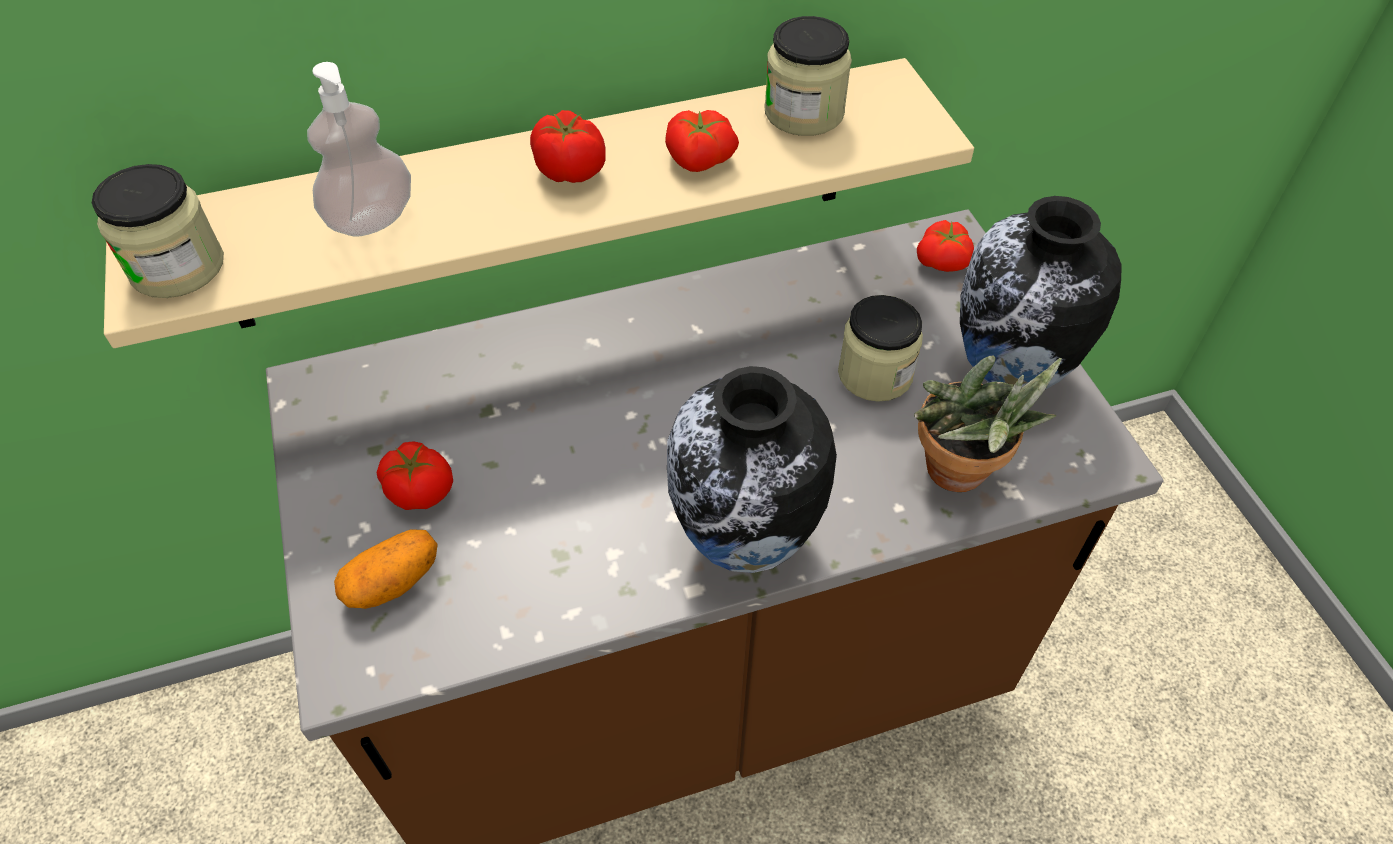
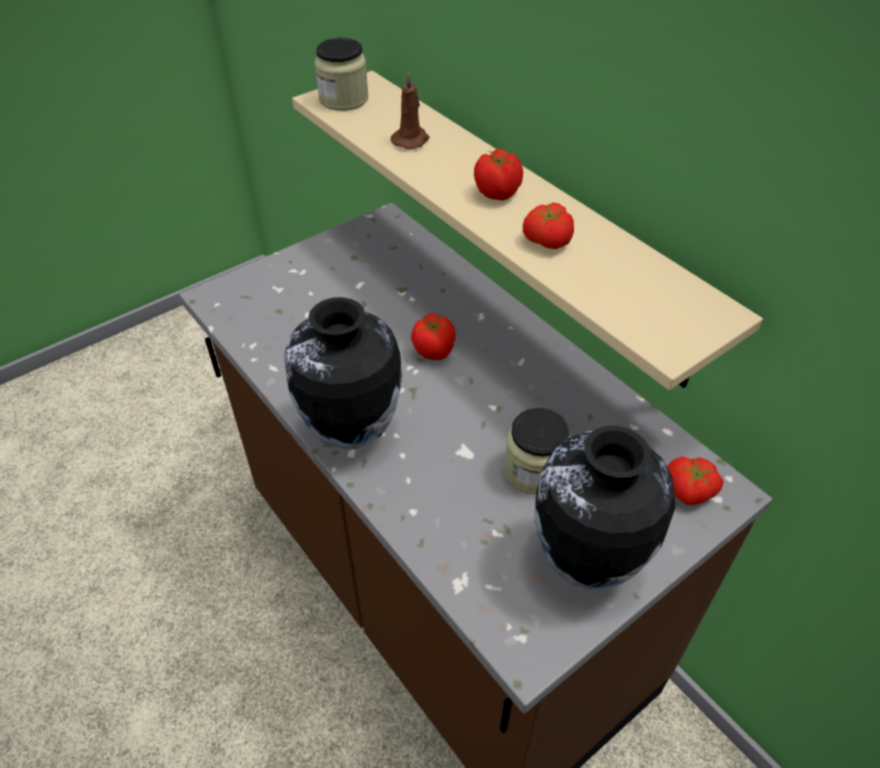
camera: 70 degrees right, 5 degrees down
(372, 219) = (411, 140): soap dispenser -> brown candle
(393, 582) = (271, 293): potato -> none
(421, 492) = (332, 283): tomato -> tomato (434, 350)
(804, 113) = (639, 276): jar -> none
(960, 477) = (458, 545): potted plant -> none

